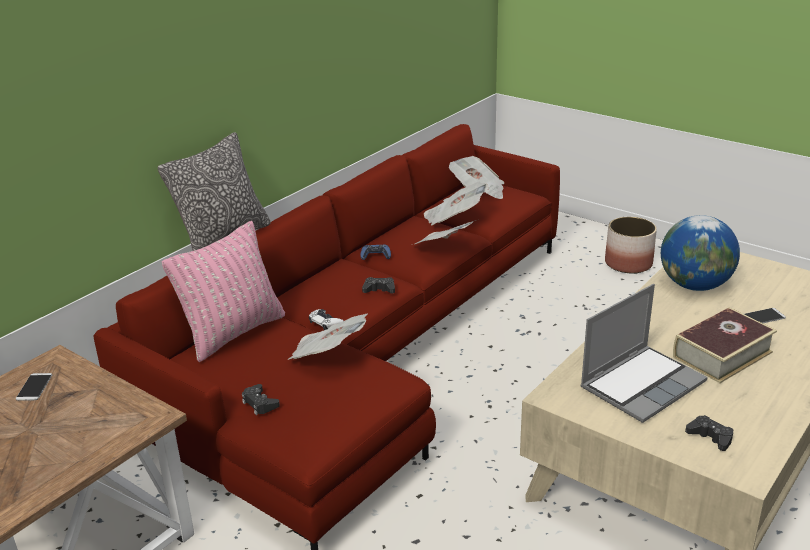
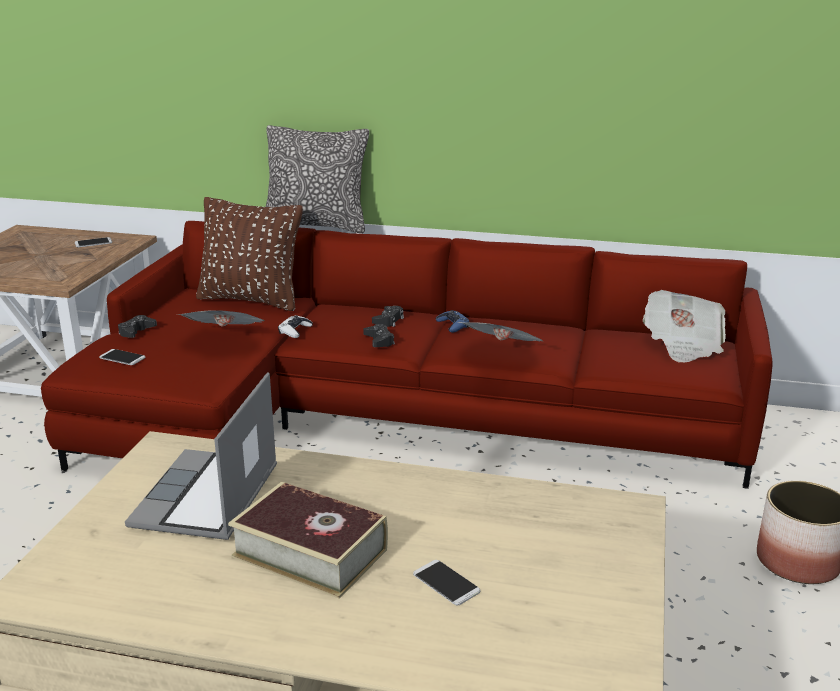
camera: 65 degrees right, 5 degrees down
(233, 333) = (251, 300): pink pillow -> brown pillow
(322, 416) = (122, 358): none -> phone
(454, 219) = (586, 346): newspaper -> none
(642, 384) = (208, 498): laptop -> laptop turned 75 degrees clockwise
(694, 285) = (503, 512): globe -> none
(710, 437) = (98, 560): black game controller -> black game controller (388, 320)

